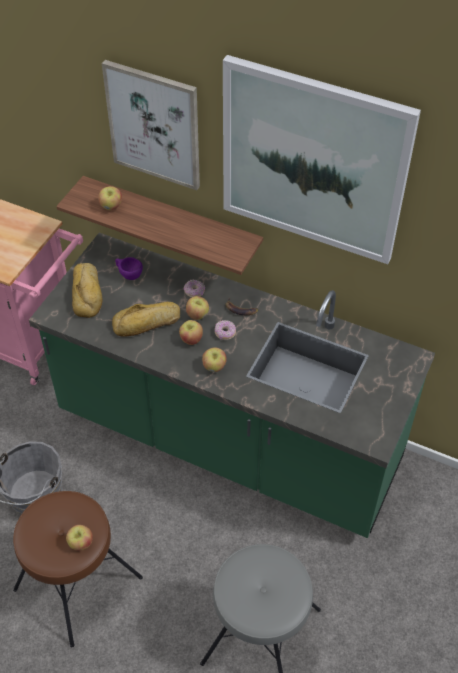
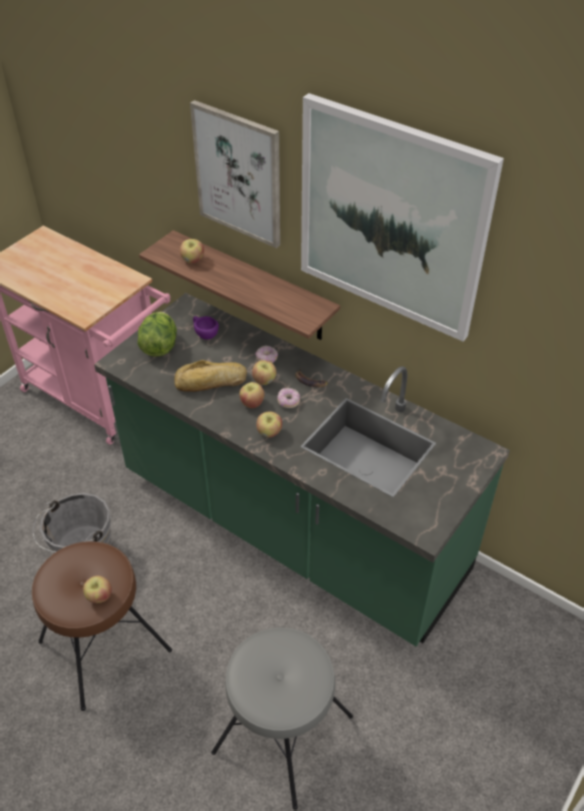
camera: 10 degrees right, 5 degrees down
(88, 293) = (159, 347): bread -> lettuce

